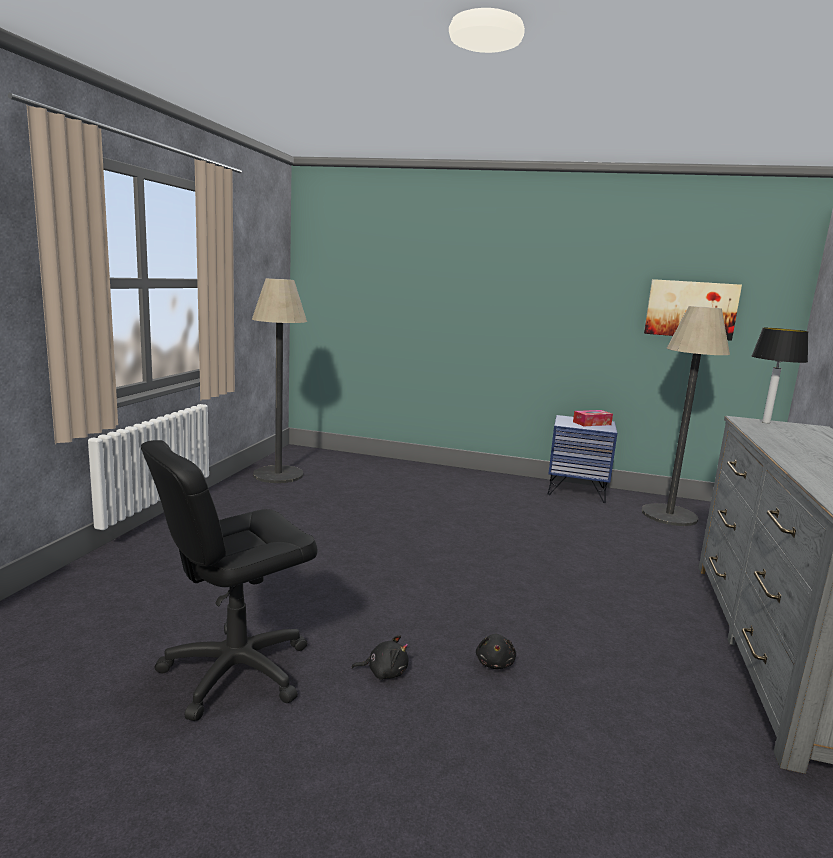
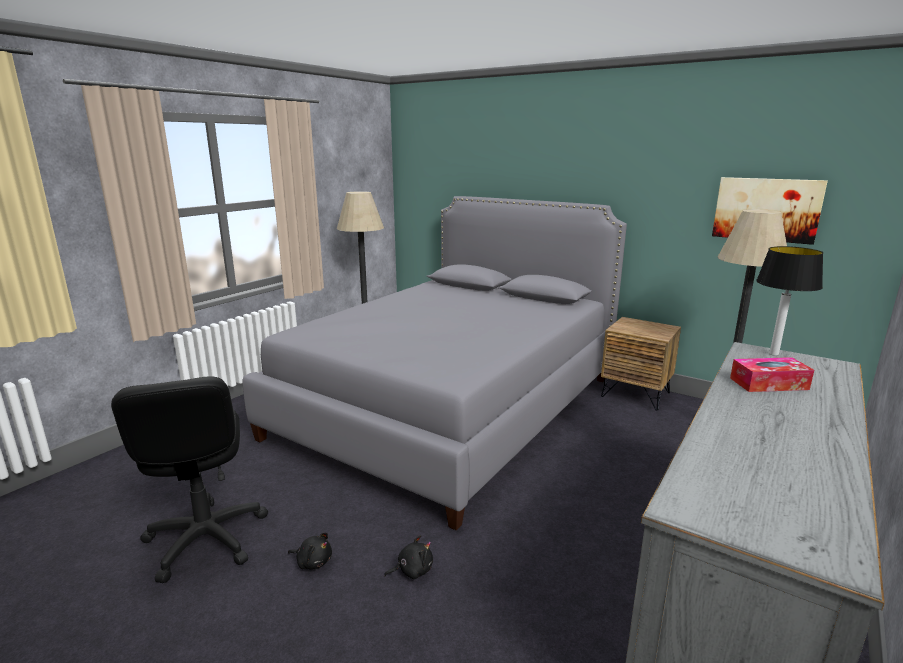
camera: 20 degrees right, 5 degrees up
(235, 671) = (205, 539): black office chair -> black office chair turned 90 degrees counterclockwise
(410, 513) = (451, 406): none -> grey bed
(495, 663) = (412, 570): black plush toy -> black plush toy turned 135 degrees counterclockwise
(576, 491) = (635, 394): blue nightstand -> brown nightstand
(592, 423) = (650, 328): tissue box -> tissue box (768, 384)

